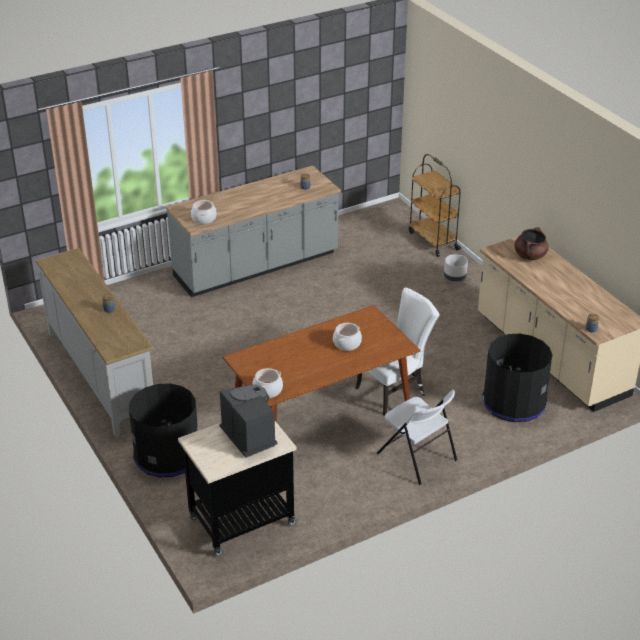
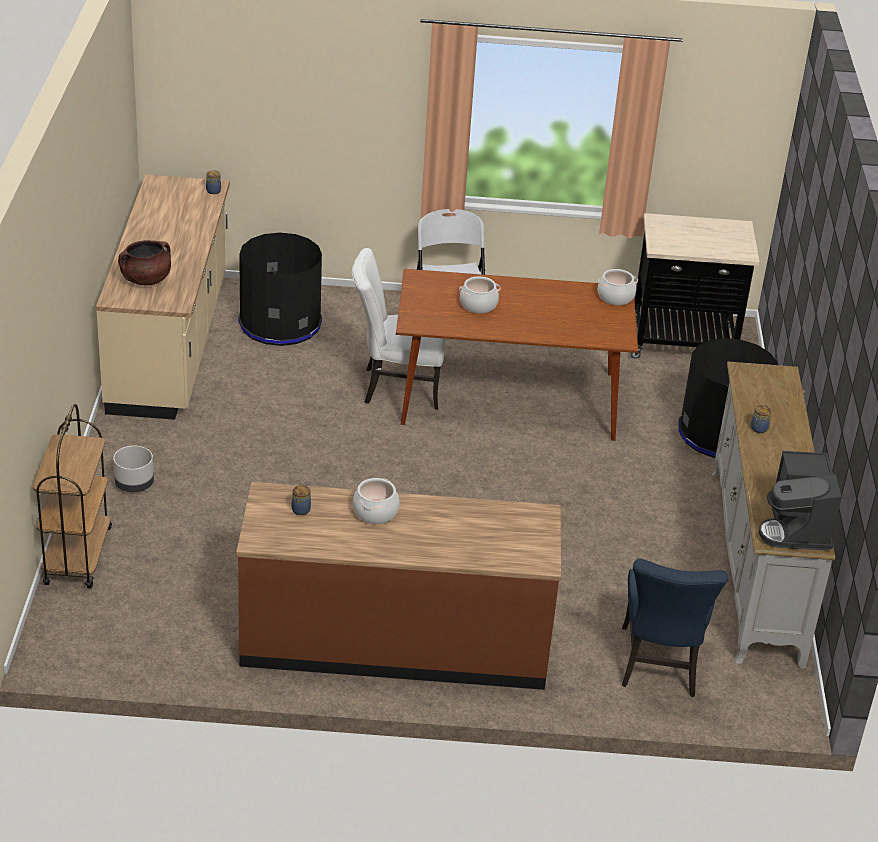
camera: 150 degrees left, 0 degrees up
(124, 305) = (660, 666): none -> blue chair
(204, 218) = (517, 522): cooking pot -> cooking pot (375, 512)
(249, 435) = (683, 236): coffee machine -> coffee machine (796, 528)
(256, 266) = (395, 642): grey counter -> brown counter

